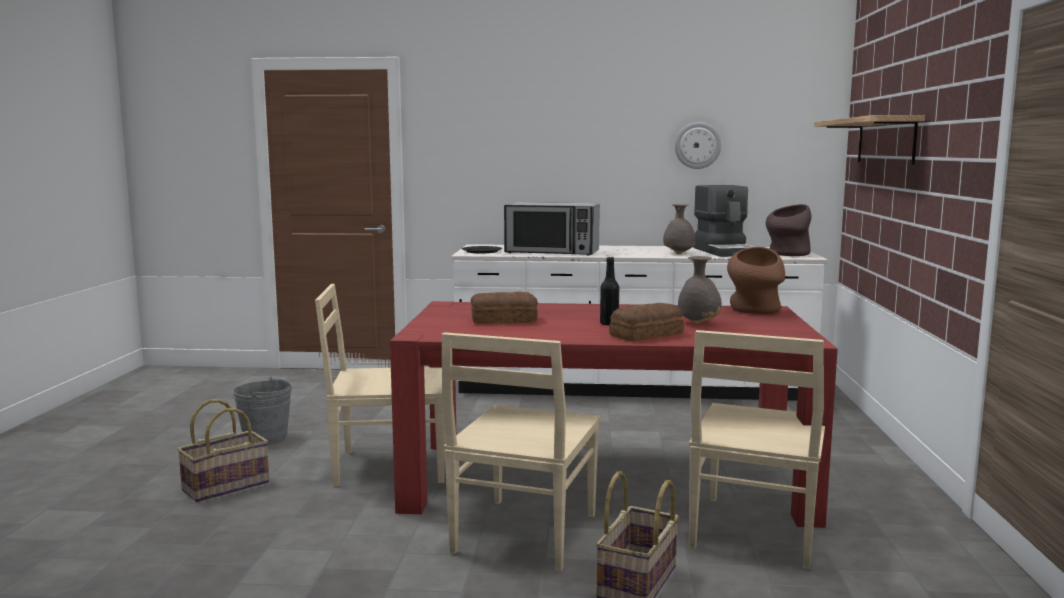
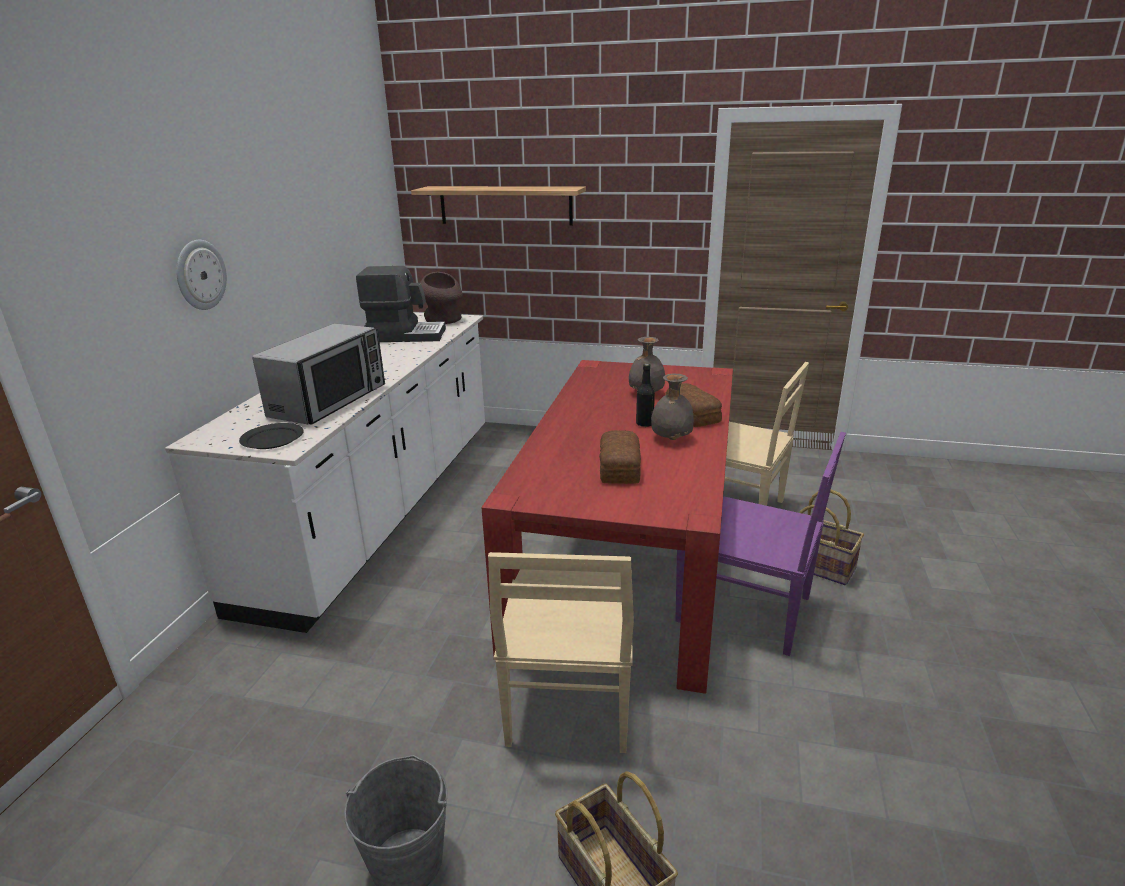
camera: 80 degrees left, 15 degrees up
(523, 535) = (747, 610): beige chair -> purple chair
(678, 253) = (401, 351): grey vase -> grey vase (670, 438)
(697, 145) = (327, 229): wall clock -> wall clock (200, 275)
(755, 311) = (601, 371): brown vase -> none

